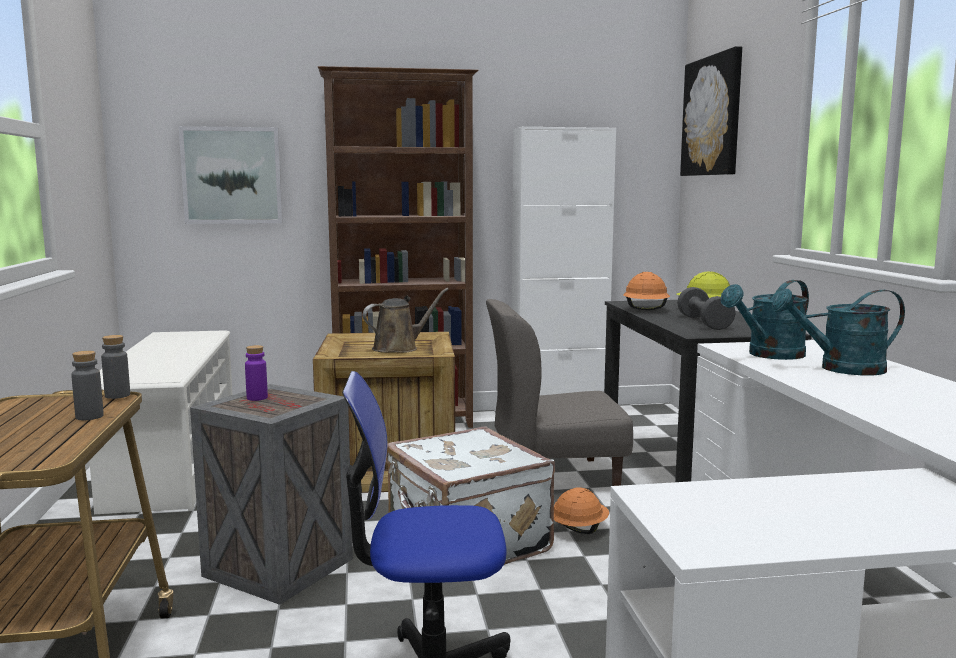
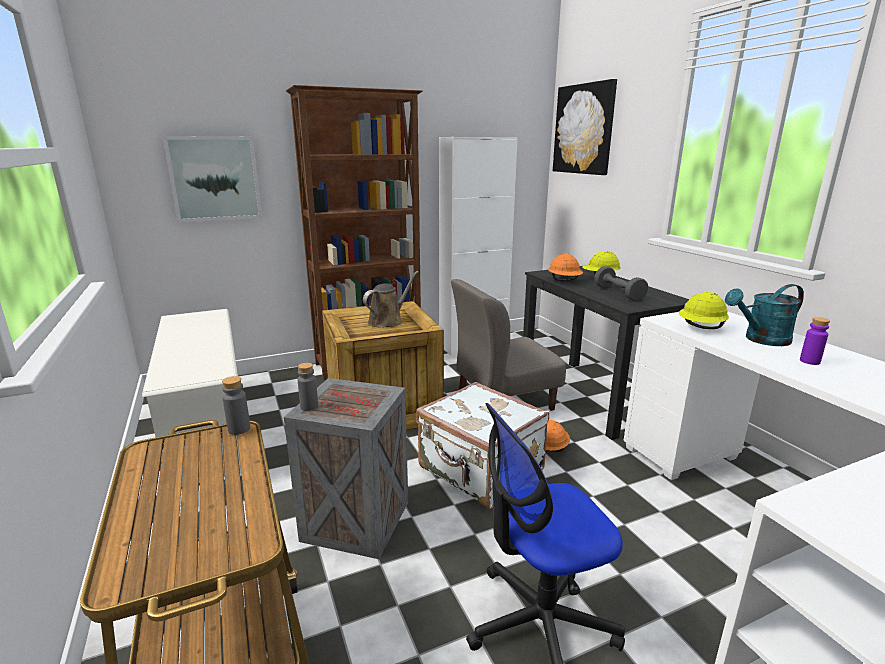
camera: 15 degrees left, 10 degrees up
(89, 417) = (236, 464): grey bottle -> grey bottle (309, 406)
(257, 398) = (332, 398): purple bottle -> purple bottle (809, 361)
(769, 355) = (701, 328): turquoise watering can -> yellow hard hat

